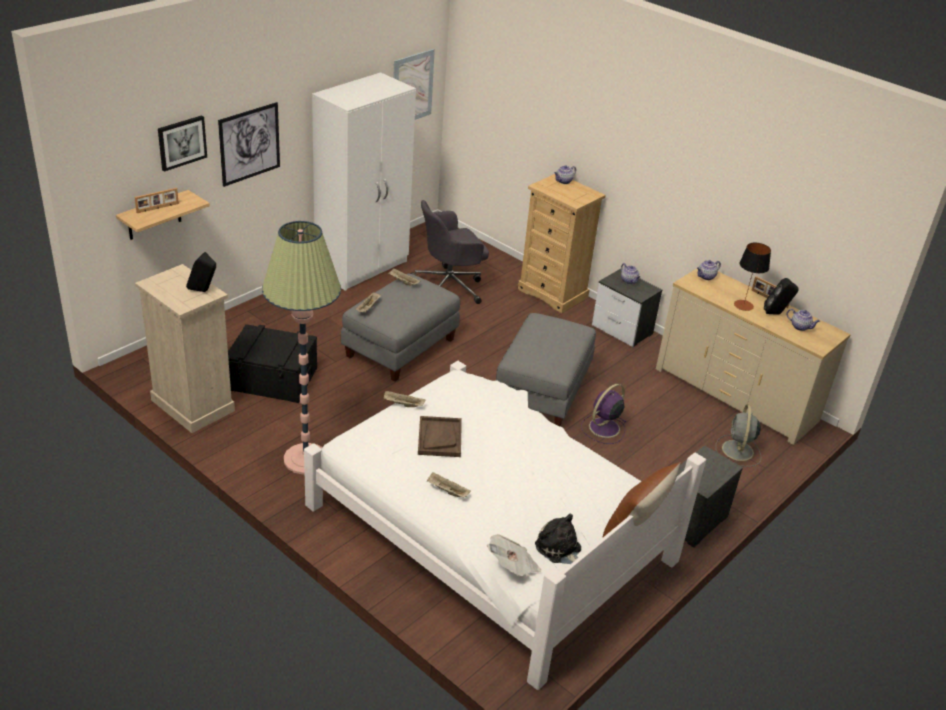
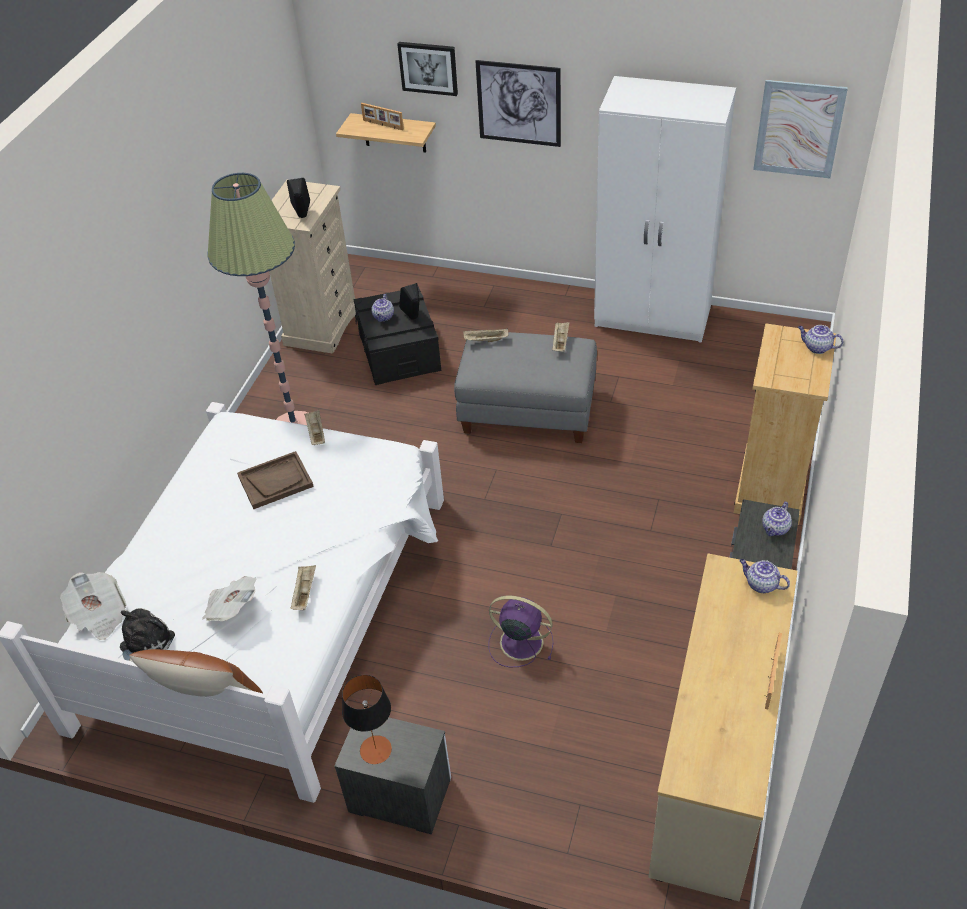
camera: 70 degrees right, 10 degrees up
(447, 491) = (192, 521): beige tray -> beige tray (304, 592)
(449, 286) = (687, 396): grey office chair -> none
(541, 390) = (548, 556): grey ottoman -> none
(555, 494) = (232, 608): none -> newspaper
(737, 451) = (580, 807): grey fan -> none
(743, 305) = (720, 651): table lamp -> table lamp (376, 749)
(776, 314) = (733, 699): black speaker -> black speaker (413, 318)
(800, 327) = (721, 740): teapot -> teapot (383, 317)

